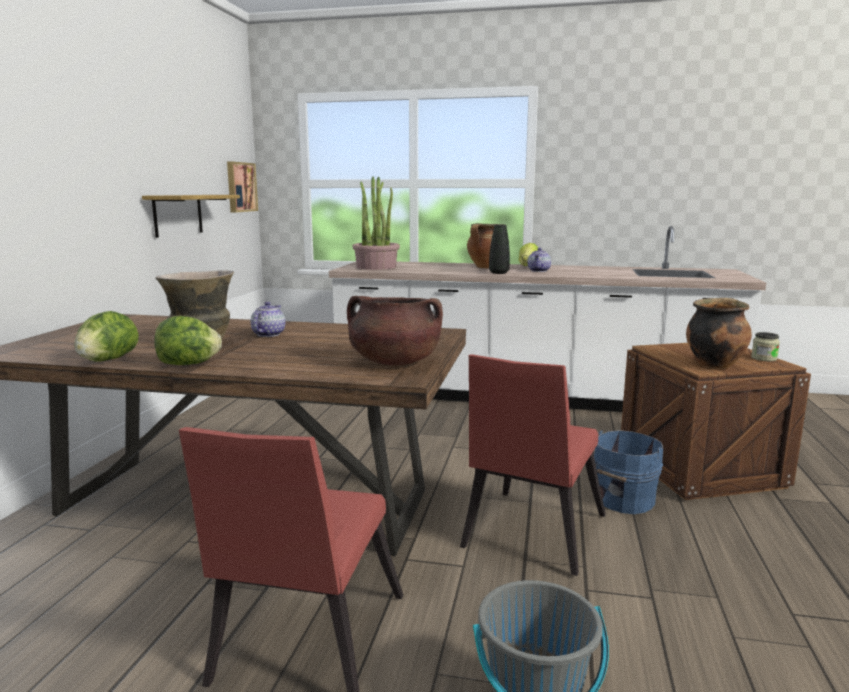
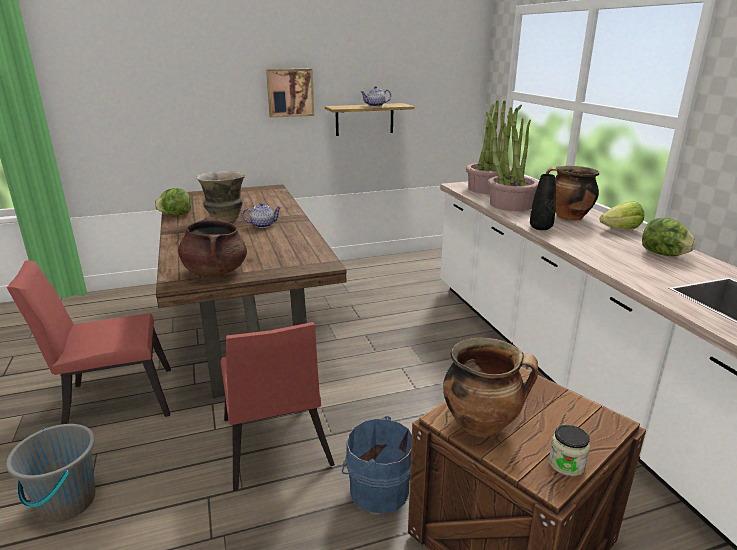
camera: 60 degrees right, 10 degrees up
(188, 364) = (177, 230): lettuce -> lettuce (663, 254)
(240, 187) = (456, 95): picture -> picture (290, 92)
(431, 269) = (510, 204): none -> potted plant
(530, 535) = (275, 448): red chair -> red chair turned 105 degrees counterclockwise
(539, 271) = (593, 239): teapot -> teapot (375, 106)

